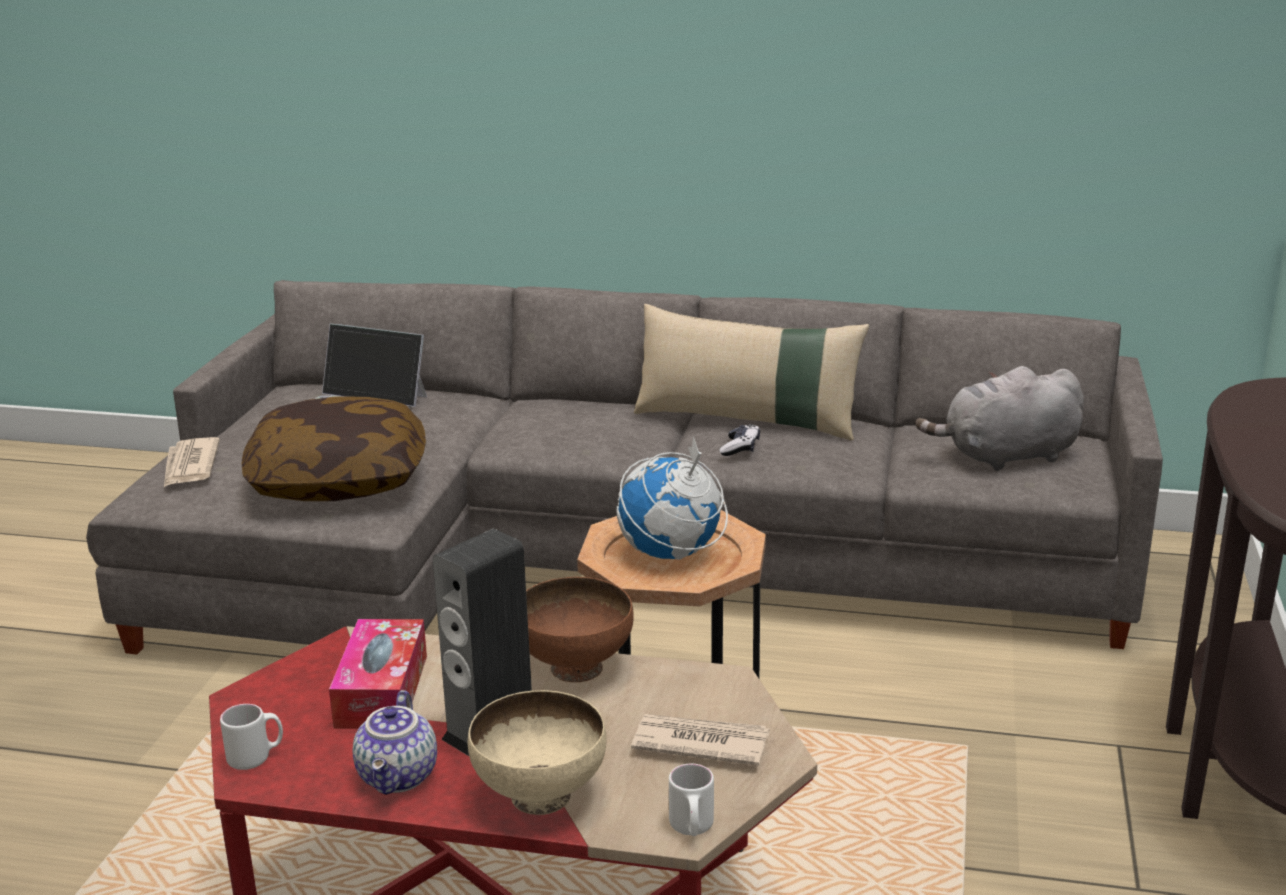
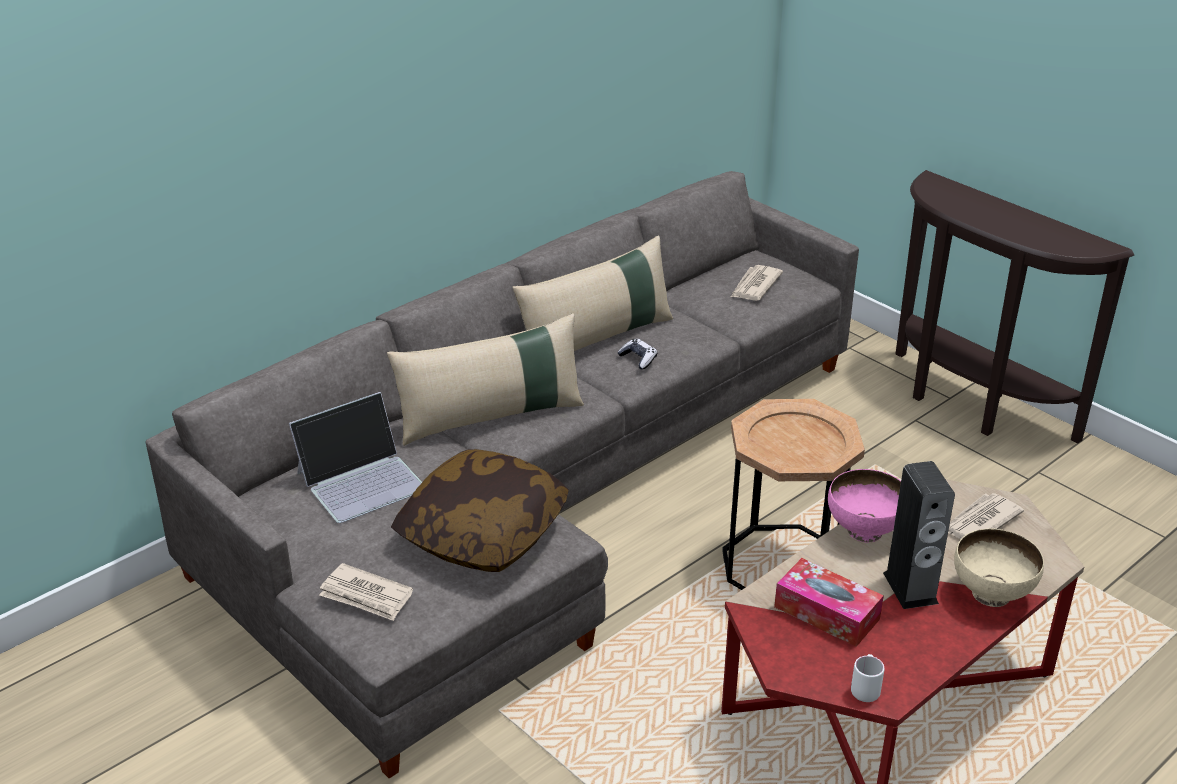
camera: 55 degrees left, 10 degrees up
(399, 777) = (933, 638): teapot -> none
(535, 423) = (491, 416): none -> beige pillow
(574, 668) = (864, 531): brown bowl -> pink bowl
(670, 554) = (792, 440): globe -> none
(692, 829) = (1057, 557): white mug -> none
(1005, 457) = (755, 286): grey plush toy -> newspaper

